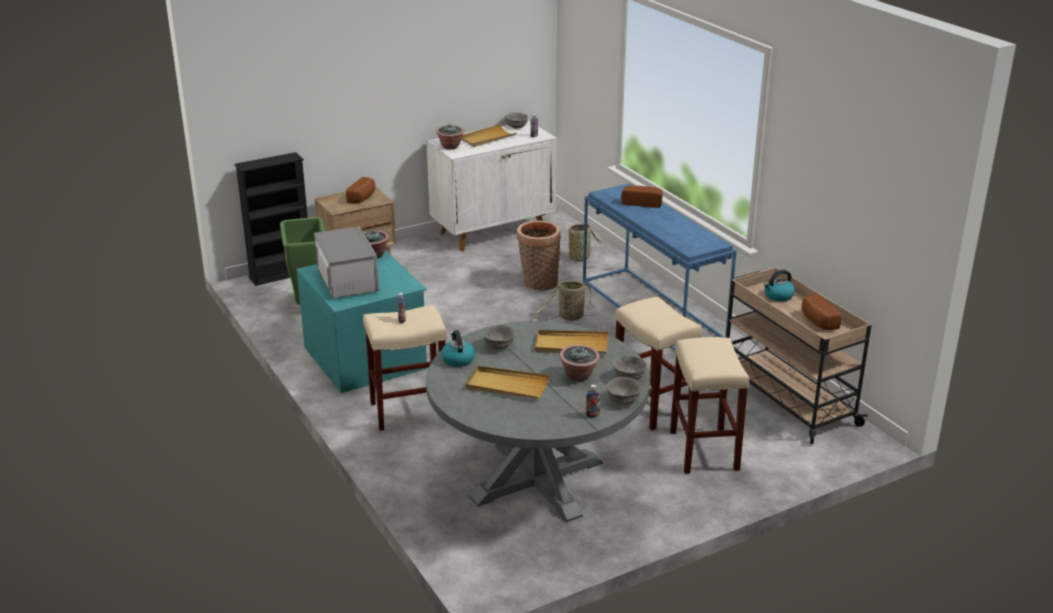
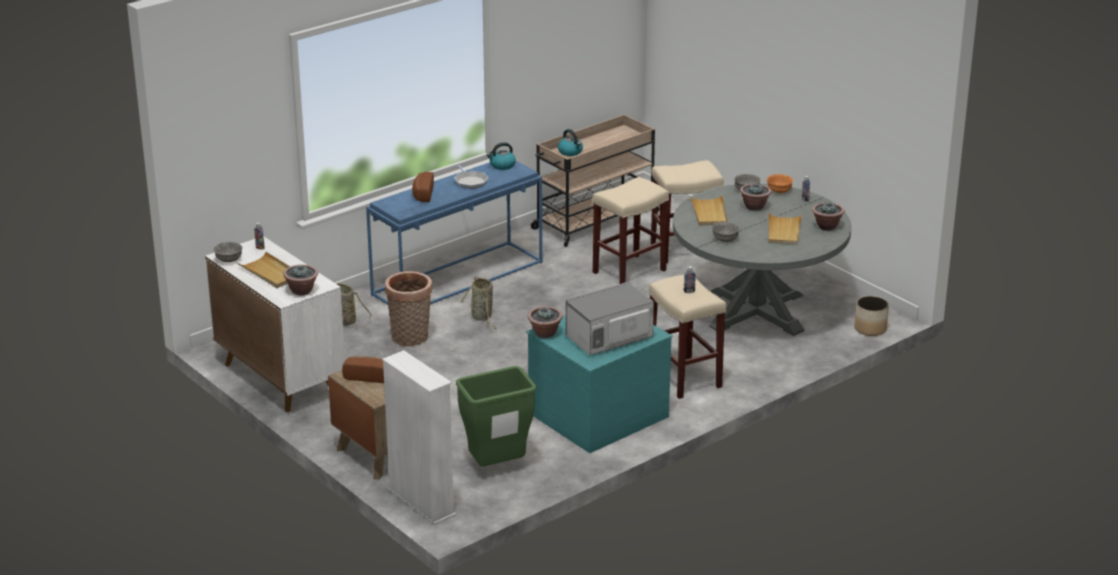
camera: 100 degrees left, 0 degrees up
(281, 274) = (421, 502): black bookcase -> white bookcase
(457, 359) = (755, 253): kettle -> kettle (502, 165)
(464, 561) = (870, 329): none -> planter
(508, 418) = (826, 226): none -> potted plant
(623, 400) = (779, 190): grey bowl -> orange bowl
(668, 224) = (470, 181): none -> frying pan
(817, 321) = (608, 139): bread -> none

